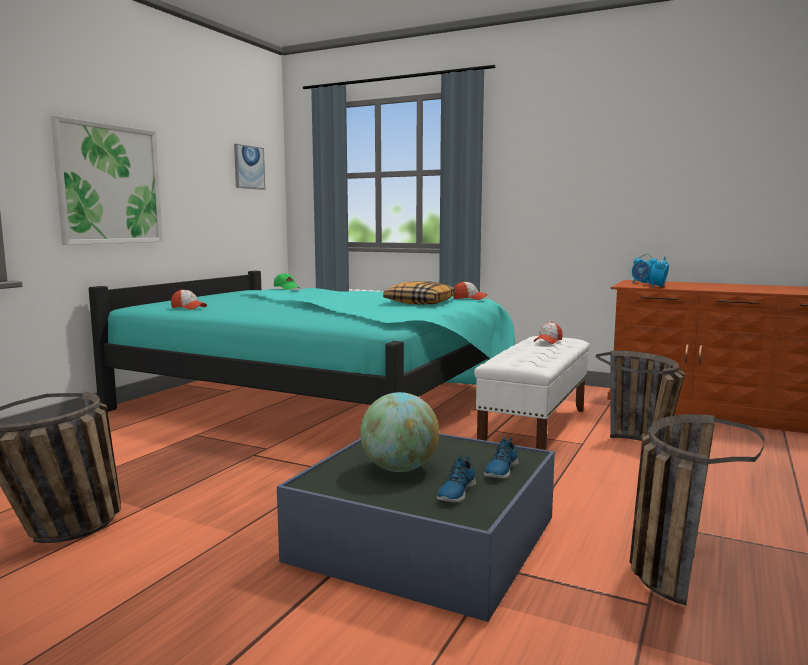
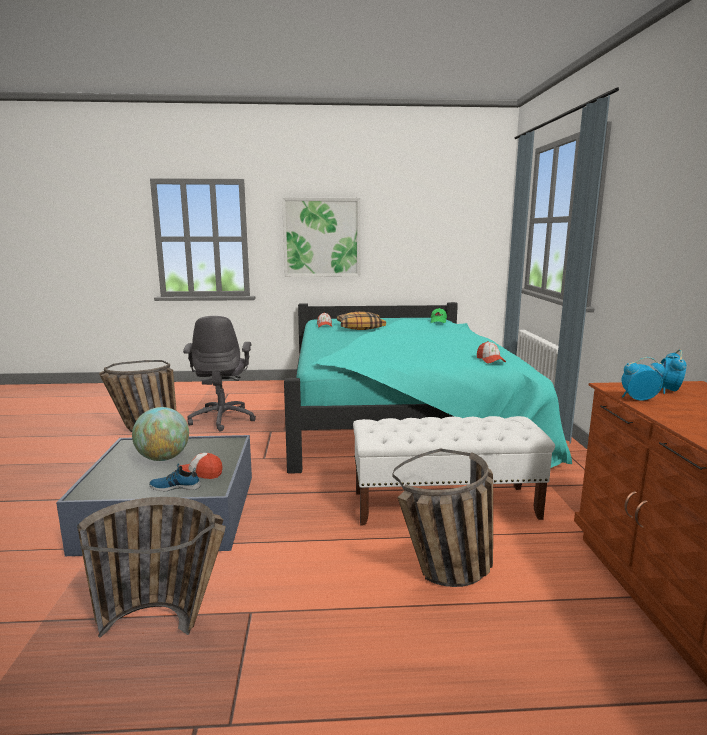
camera: 60 degrees right, 5 degrees up
(149, 472) = (223, 419): none -> grey office chair
(249, 167) = (461, 215): picture -> none
(419, 302) = (431, 353): pillow -> pillow (360, 327)
(455, 492) = (127, 481): shoe -> none
(548, 341) = (495, 424): cap -> cap (200, 473)

